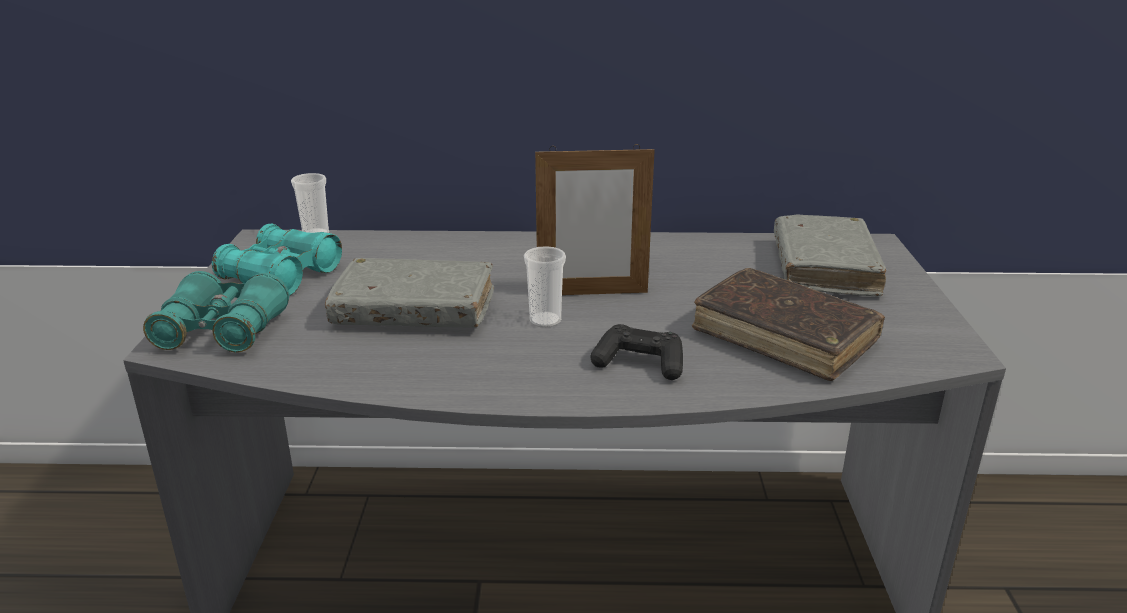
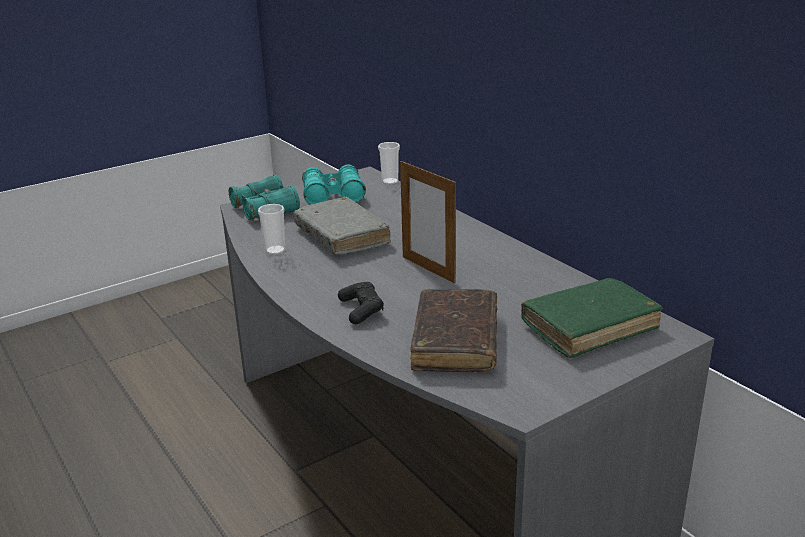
camera: 55 degrees right, 0 degrees up
(545, 320) = (376, 269): cup -> cup (275, 250)
(823, 268) = (589, 327): grey book -> green book

